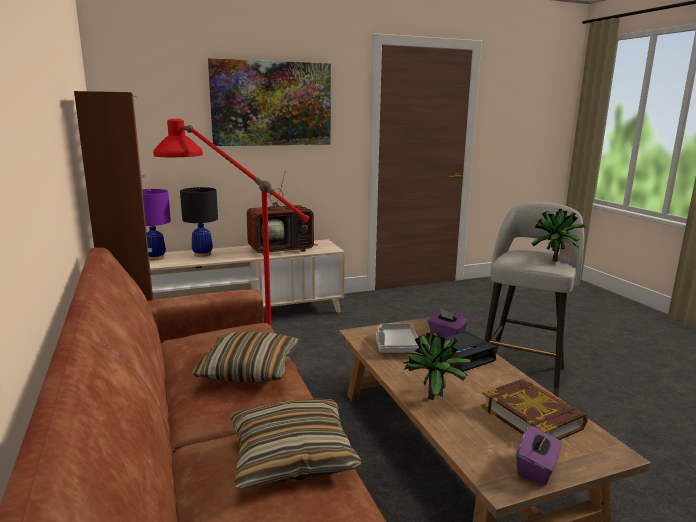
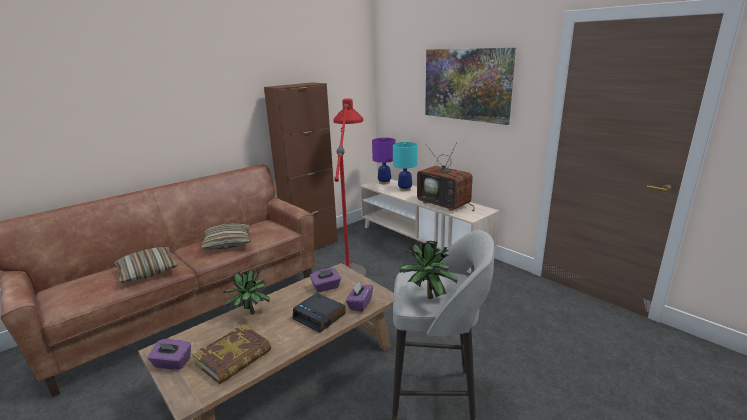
camera: 70 degrees right, 5 degrees up
(202, 254) = (405, 189): black table lamp -> turquoise table lamp
(396, 345) = (326, 287): grey tray -> purple tissue box

